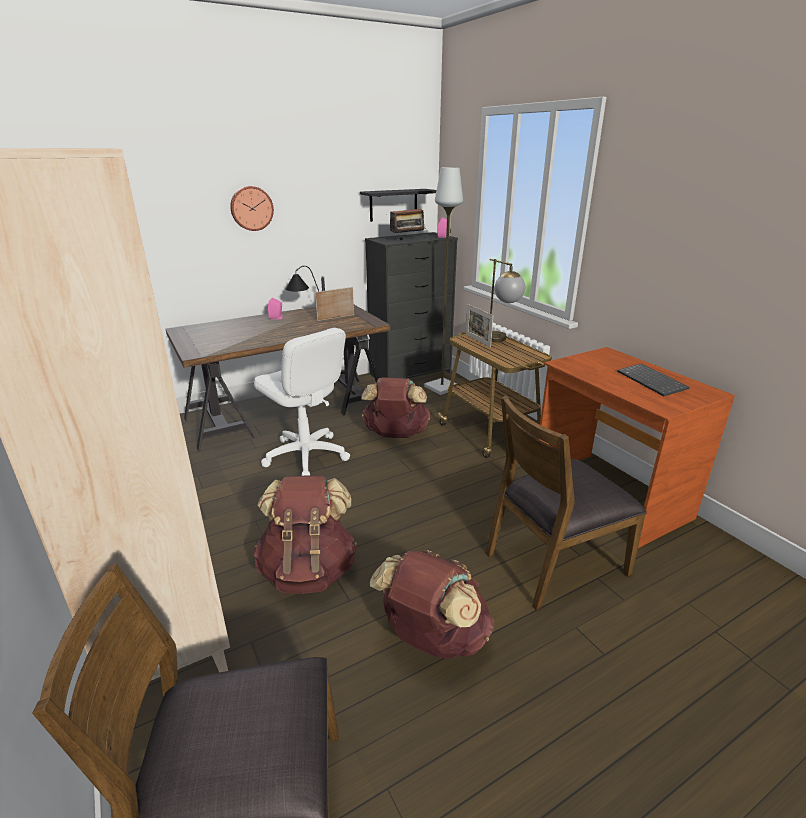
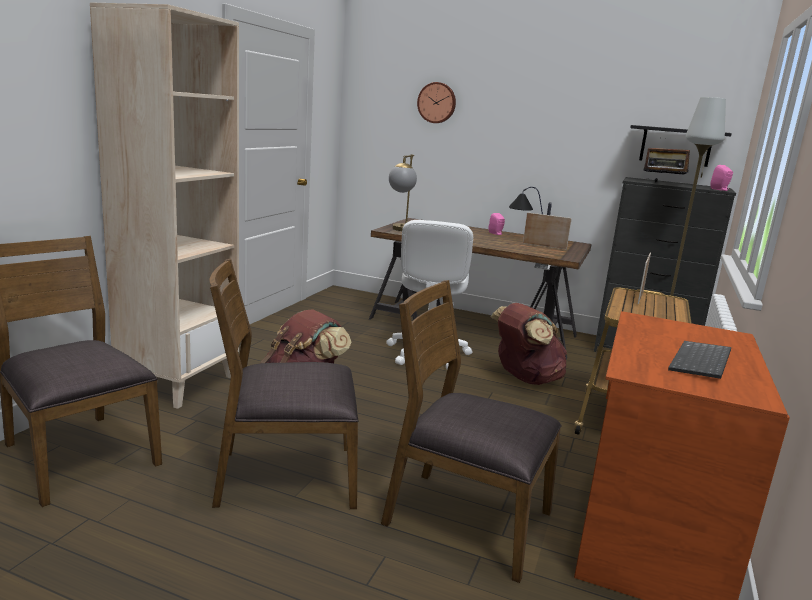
camera: 50 degrees right, 10 degrees down
(251, 208) = (508, 126): wall clock -> wall clock (437, 103)
(432, 638) = (286, 476): brown backpack -> brown chair
(500, 340) = (667, 305): table lamp -> table lamp (401, 230)

